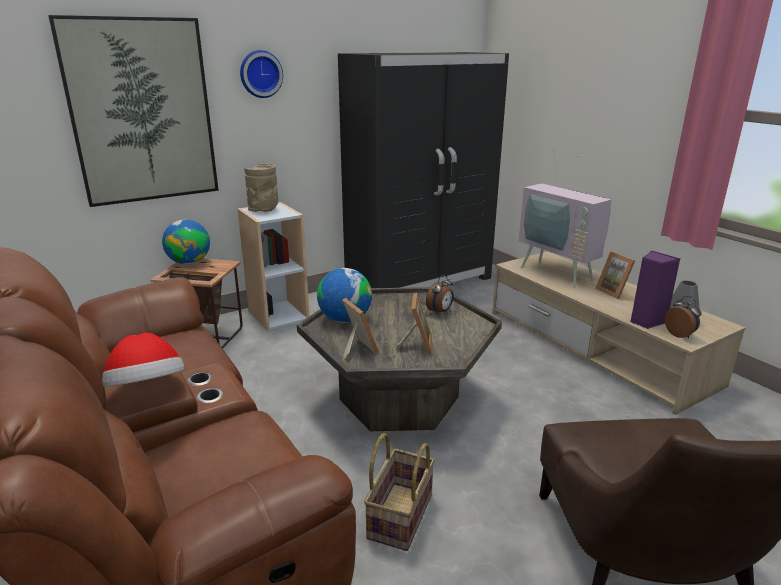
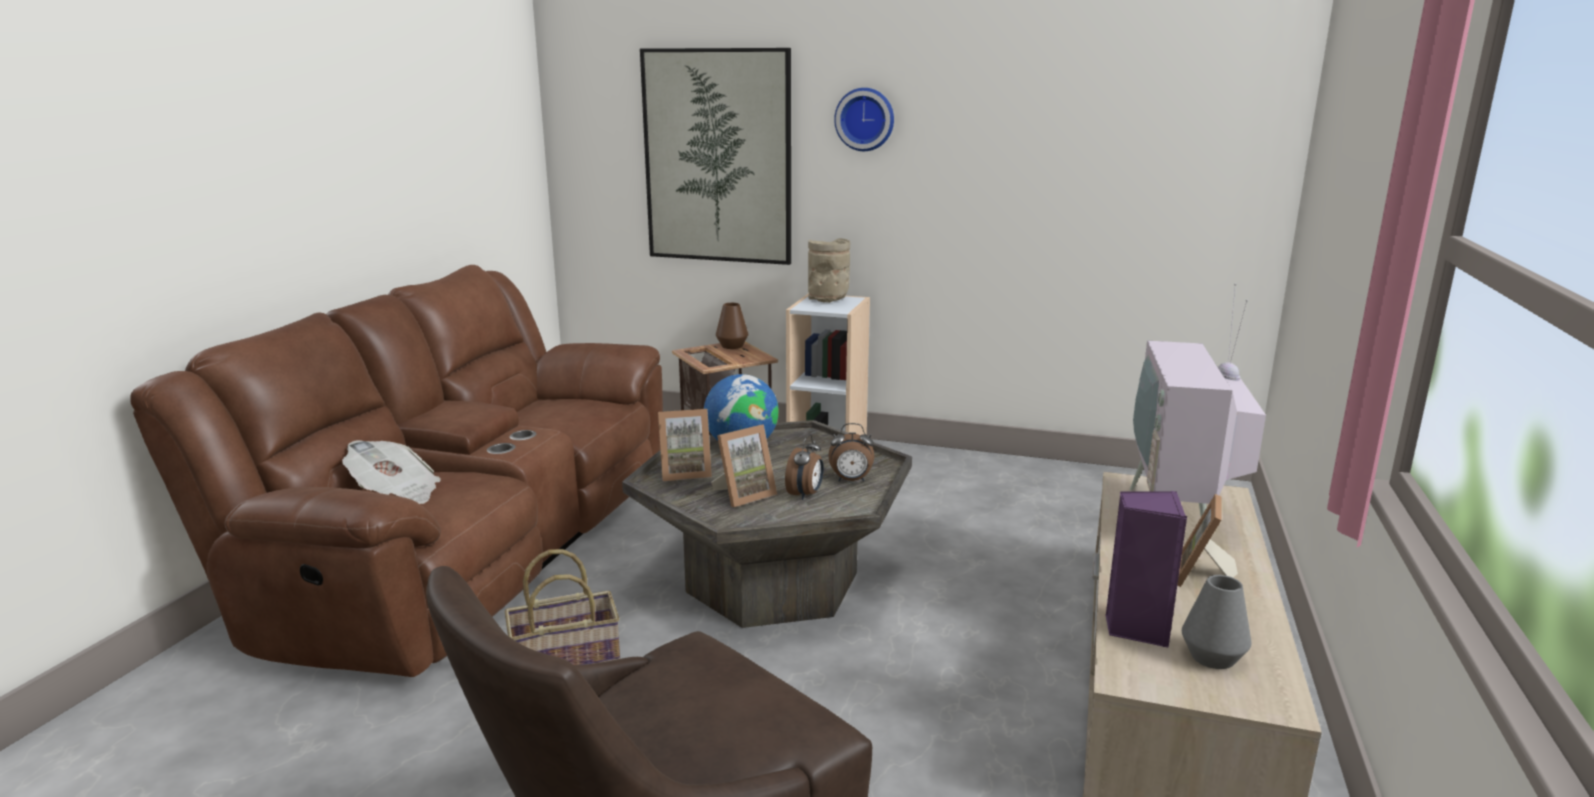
camera: 50 degrees right, 5 degrees down
(148, 390) = (452, 418): hat -> none
(189, 263) = (732, 346): globe -> brown vase
(196, 473) = (396, 493): none -> newspaper
(356, 349) = (685, 472): picture frame -> picture frame turned 60 degrees clockwise
(421, 282) = (1077, 484): black cabinet -> none
(680, 334) = (1145, 669): alarm clock -> alarm clock (805, 494)

